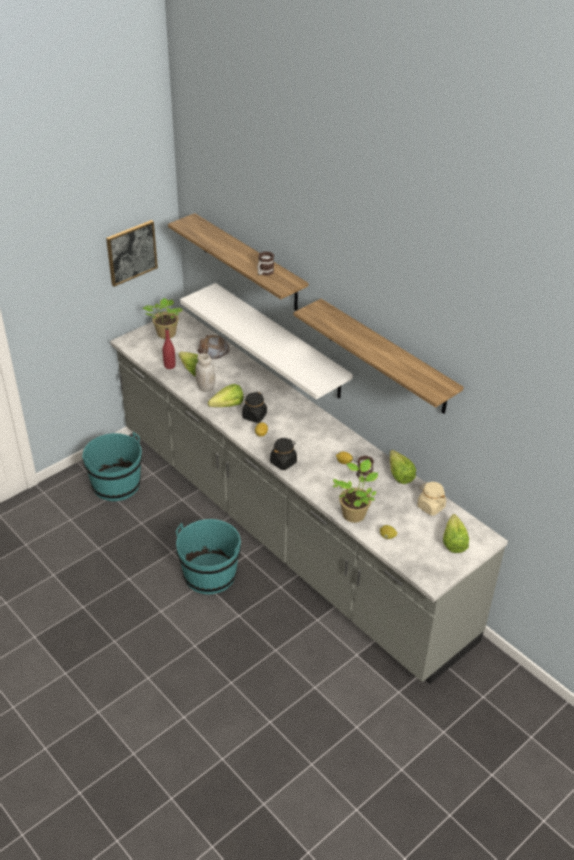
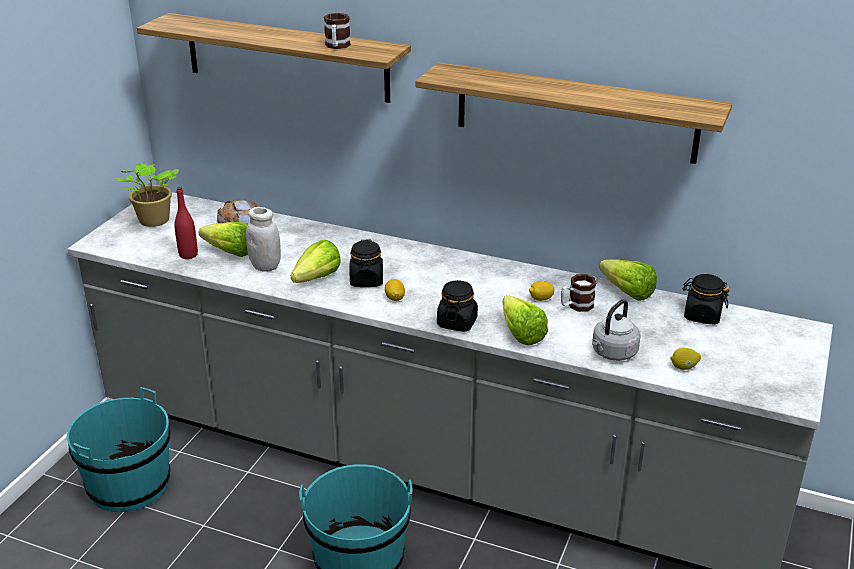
camera: 25 degrees left, 10 degrees down
(131, 252) = (79, 91): picture -> none
(280, 341) = (358, 169): white shelf -> none
(354, 513) = (612, 353): potted plant -> grey kettle
(430, 506) = (702, 316): beige jar -> black jar
(454, 540) = (770, 343): lettuce -> lettuce (520, 331)

